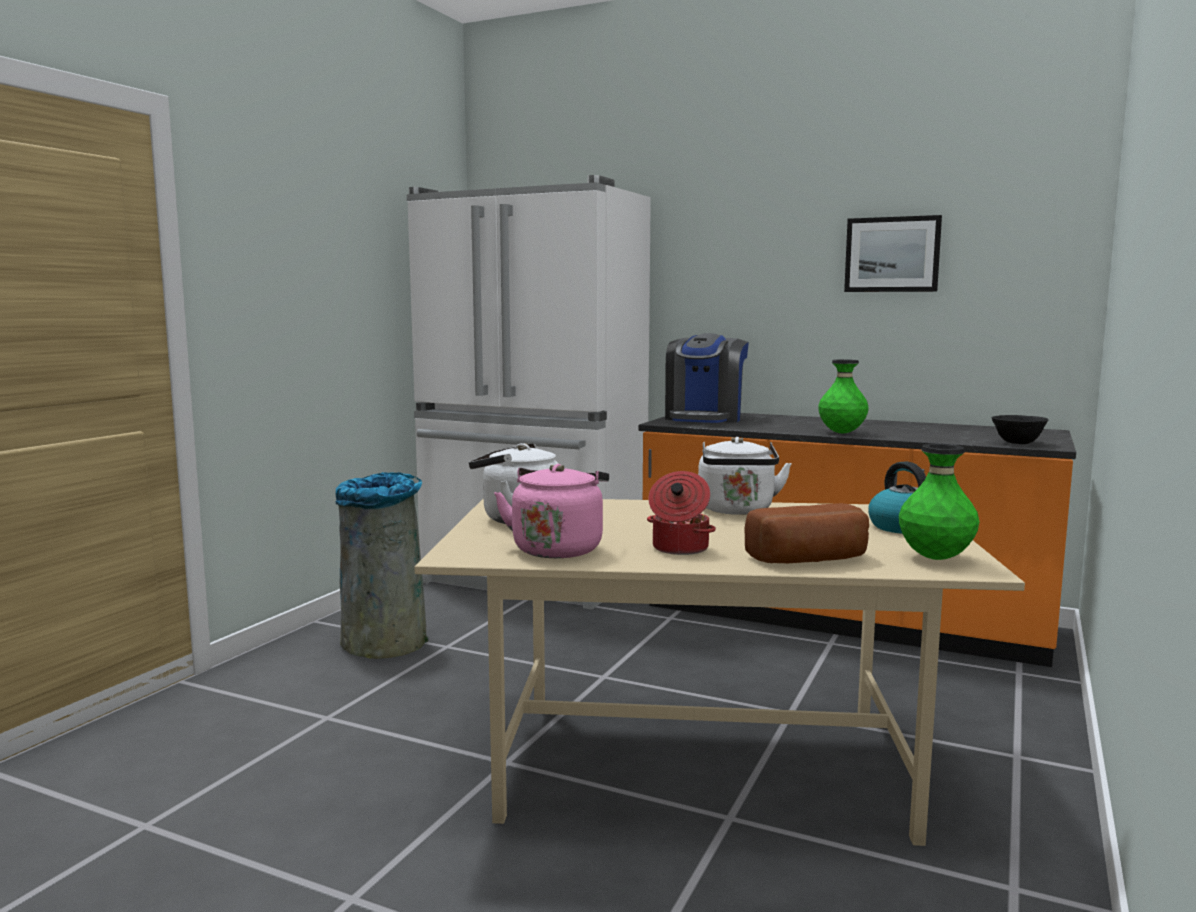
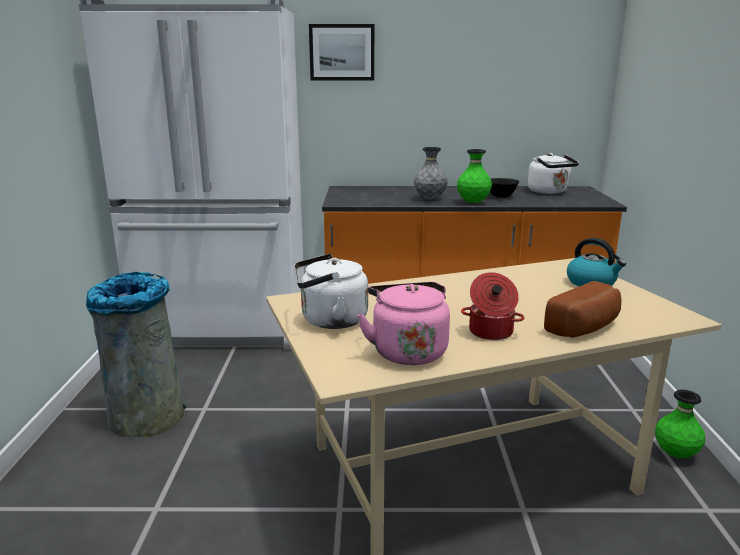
camera: 25 degrees left, 10 degrees up
(705, 418) = (359, 194): coffee machine -> none
(737, 511) = (471, 283): white kettle -> white kettle (549, 192)
(789, 427) = (430, 199): none -> grey vase
(892, 254) = (481, 66): picture -> picture (342, 52)
(935, 558) = (649, 311): green vase -> green vase (675, 454)
(1017, 443) = (586, 202): black bowl -> black bowl (501, 197)

